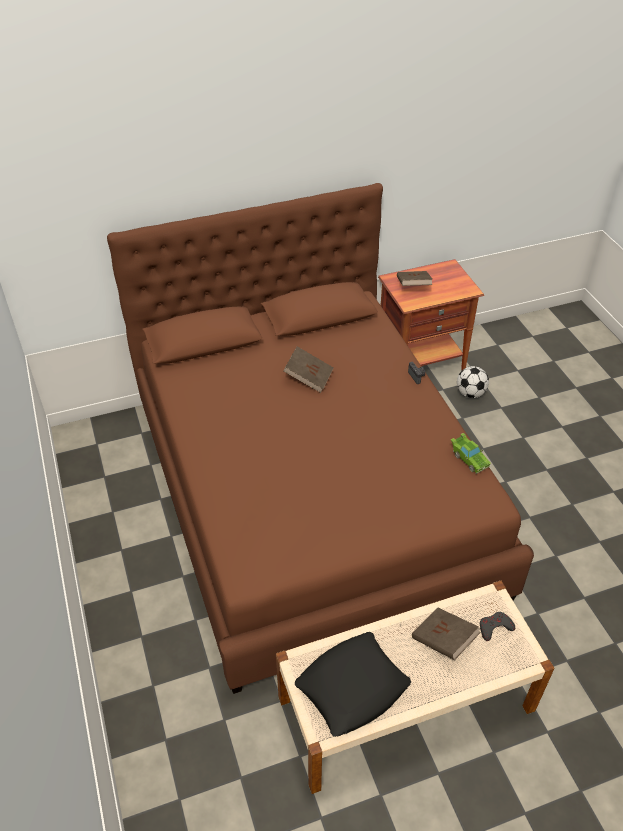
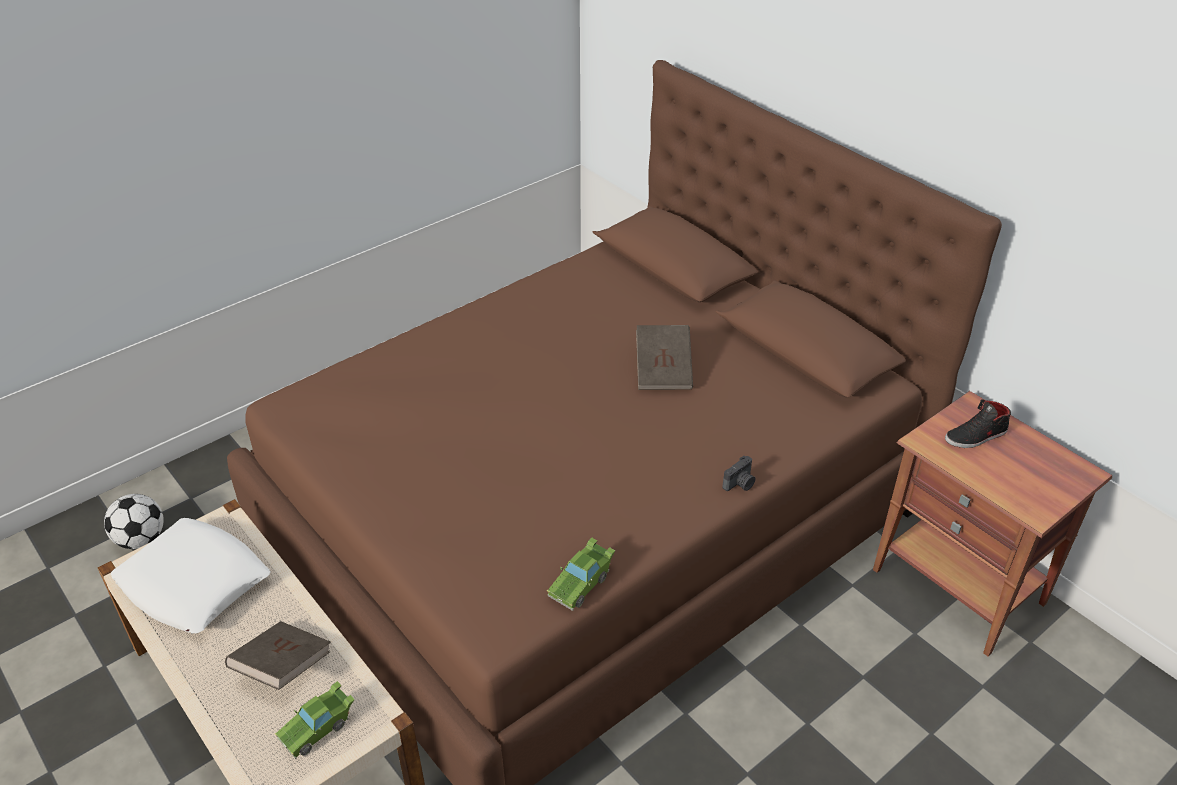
camera: 70 degrees right, 5 degrees down
(352, 687) = (194, 583): black pillow -> white pillow
(413, 286) = (976, 436): brown book -> black shoe
(470, 393) = (934, 676): football -> football (141, 539)
(494, 627) = (318, 728): grey game controller -> green toy car

